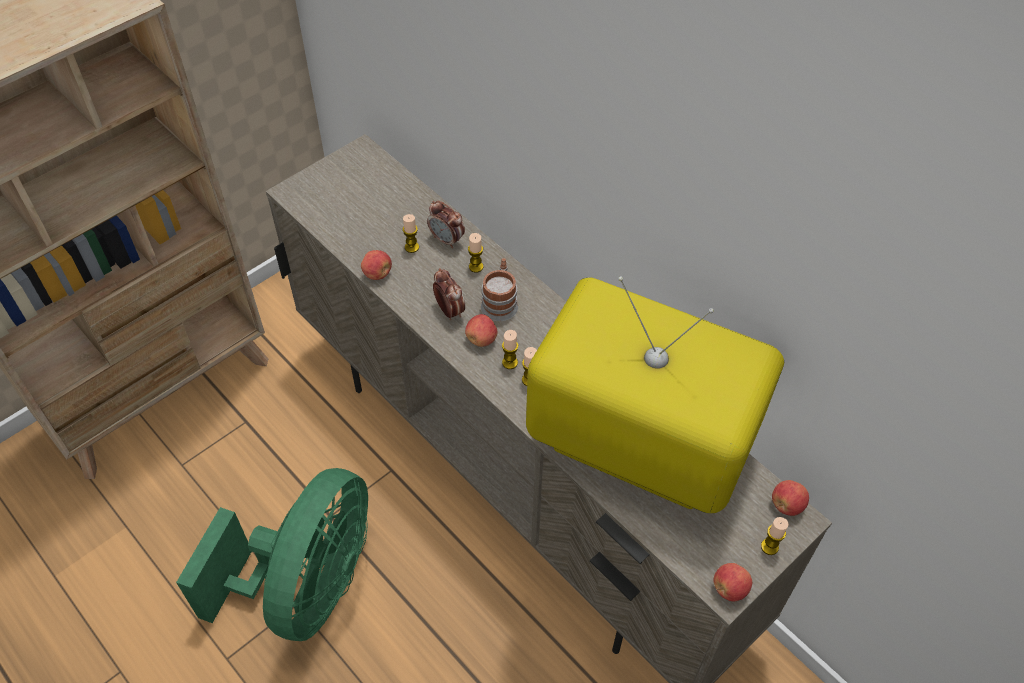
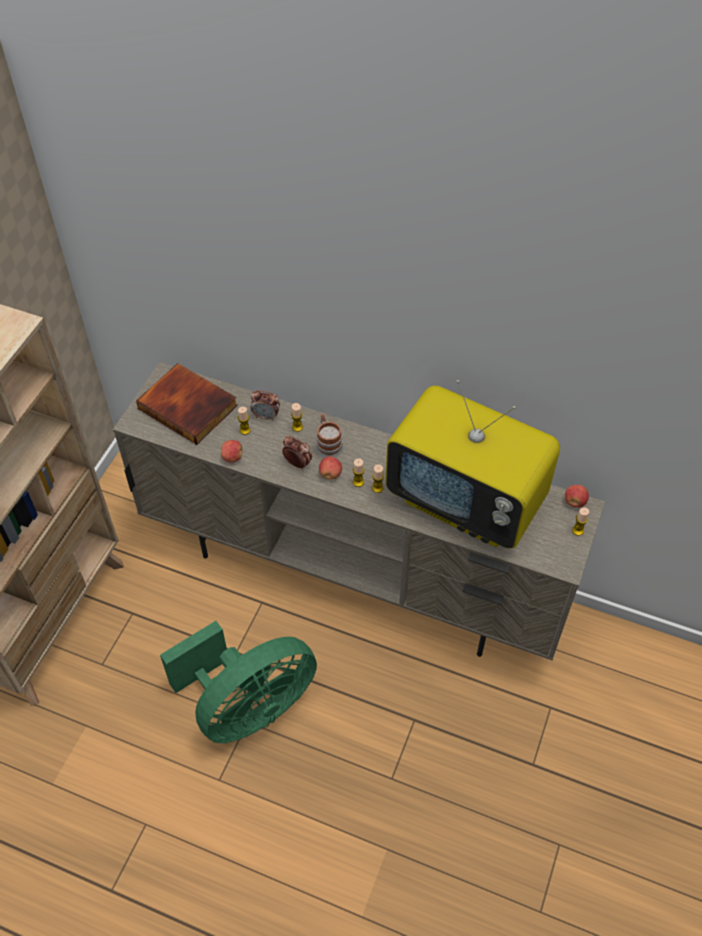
camera: 25 degrees left, 0 degrees up
(307, 587) = (248, 706): green fan -> green fan turned 60 degrees clockwise
(366, 196) = (189, 406): none -> book
(636, 445) = (467, 502): television -> television turned 150 degrees counterclockwise
(729, 589) = (568, 564): apple -> none

